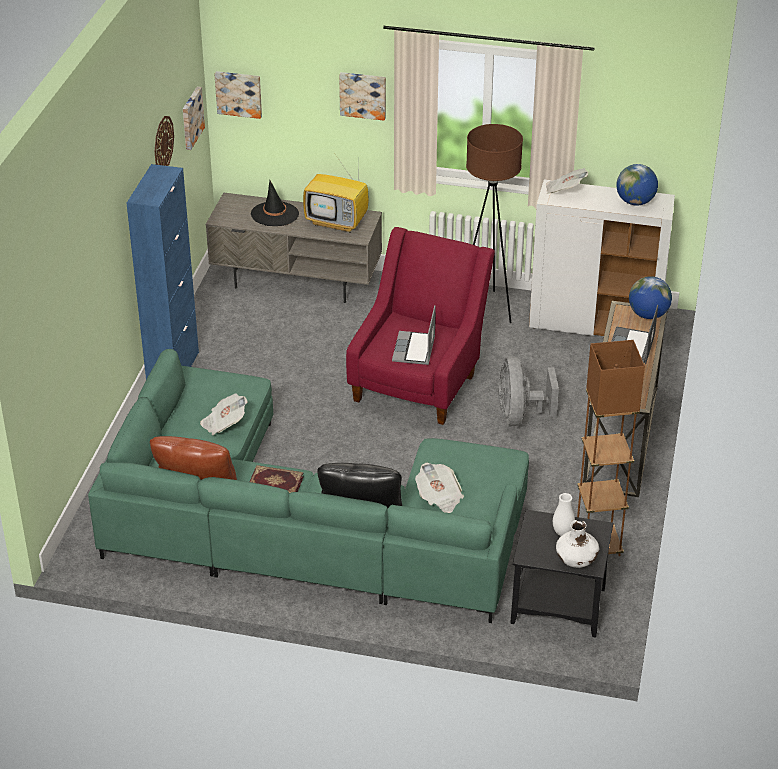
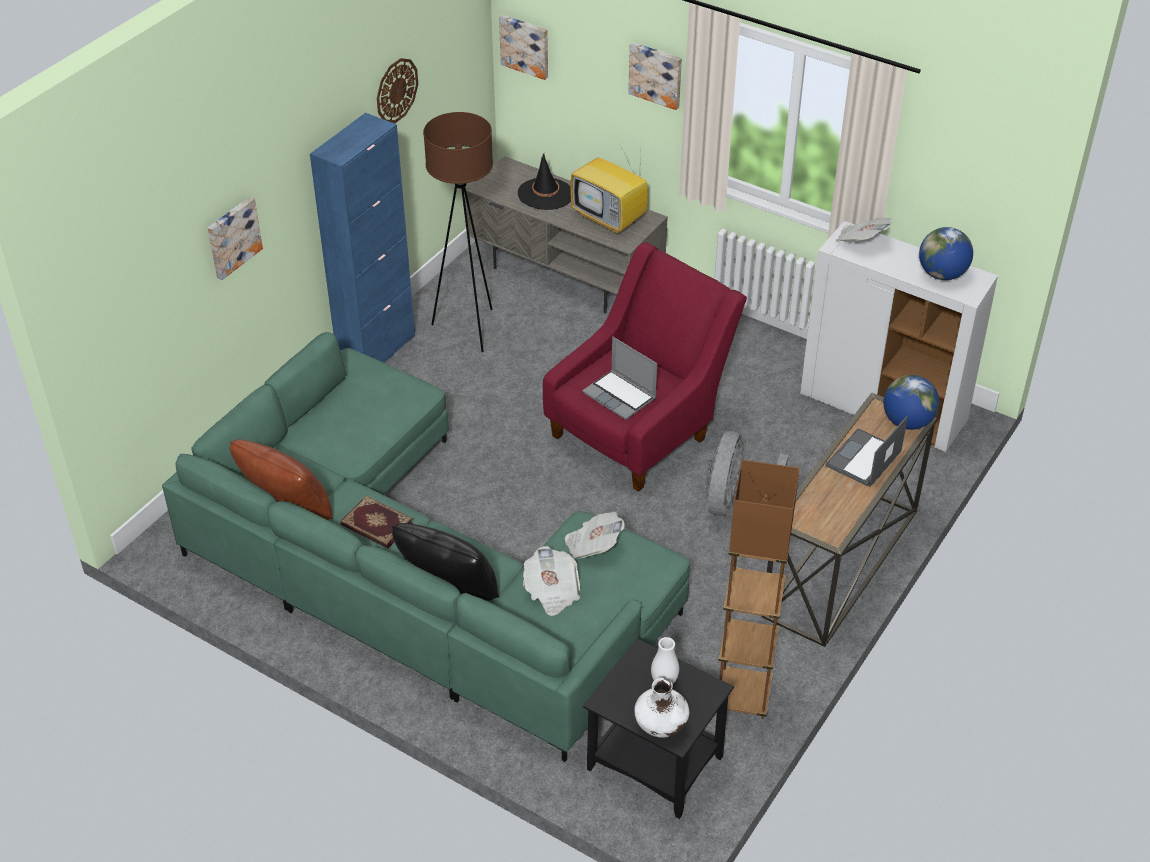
camera: 20 degrees right, 5 degrees up
(191, 117) = (457, 64): picture -> picture (232, 237)
(224, 424) = (362, 434): newspaper -> newspaper (593, 546)
(414, 350) = (620, 396): laptop -> laptop turned 75 degrees counterclockwise
(487, 309) = (763, 358): brown floor lamp -> brown floor lamp (468, 329)

